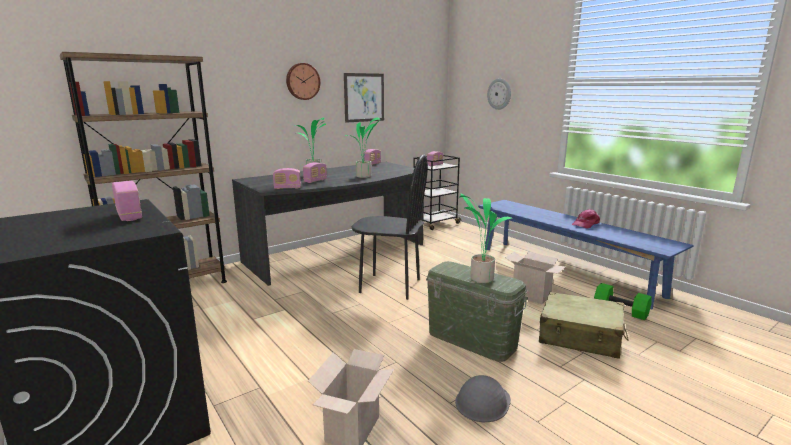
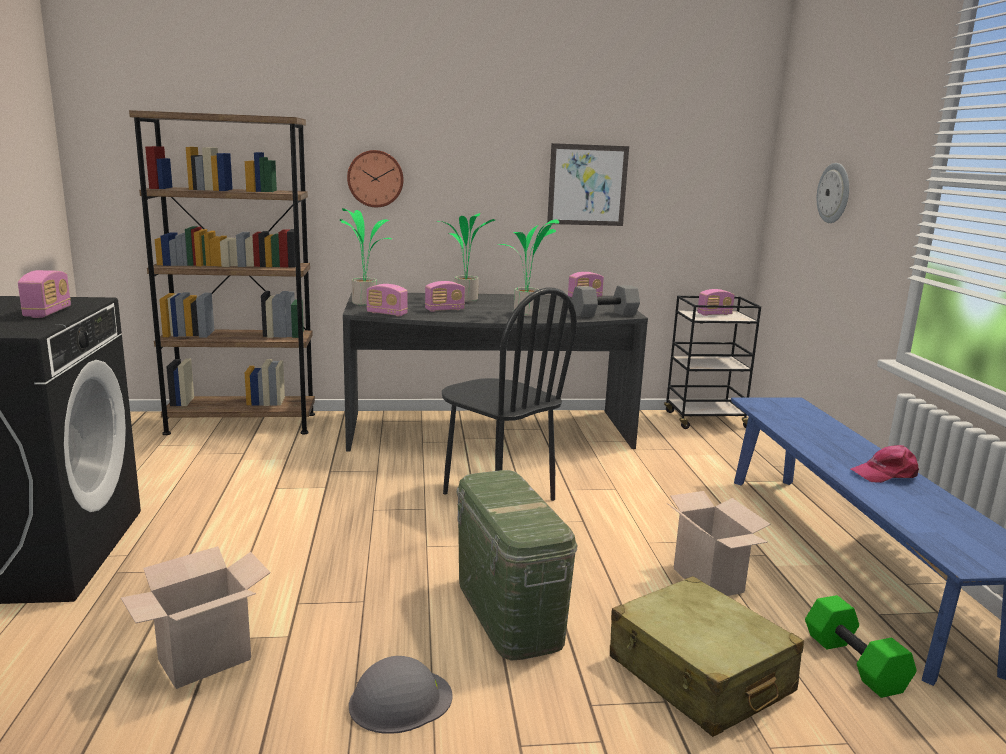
camera: 30 degrees right, 0 degrees up
(302, 81) = (477, 155): wall clock -> wall clock (375, 178)
(401, 171) = (604, 314): none -> grey dumbbell
(480, 278) = (511, 508): potted plant -> potted plant (364, 303)

